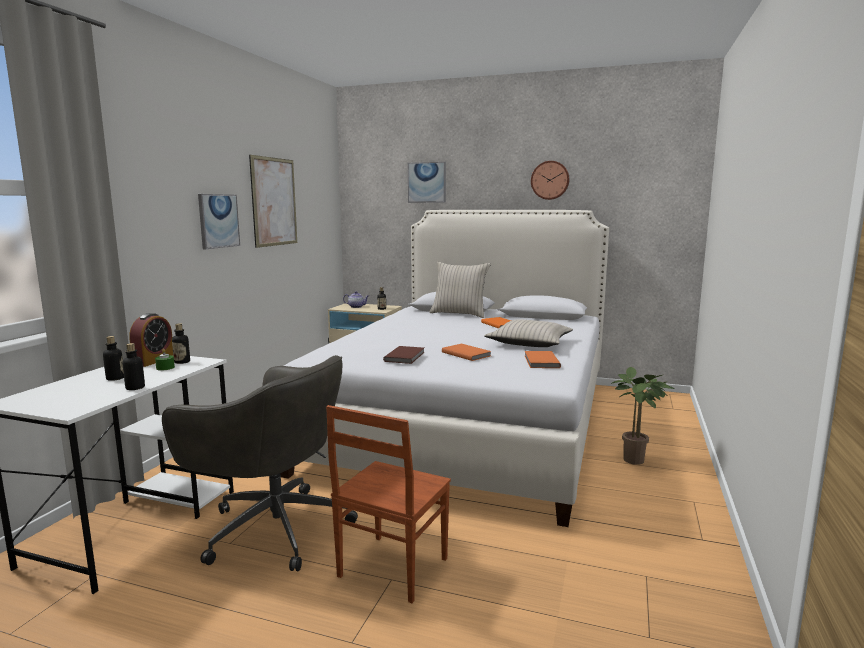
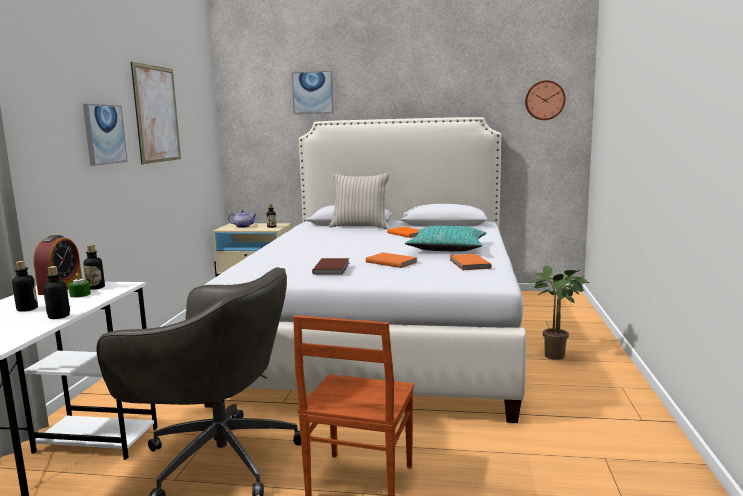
camera: 10 degrees left, 0 degrees up
(529, 343) = (447, 248): beige pillow -> turquoise pillow
(550, 180) = (440, 88): wall clock -> wall clock (544, 100)

